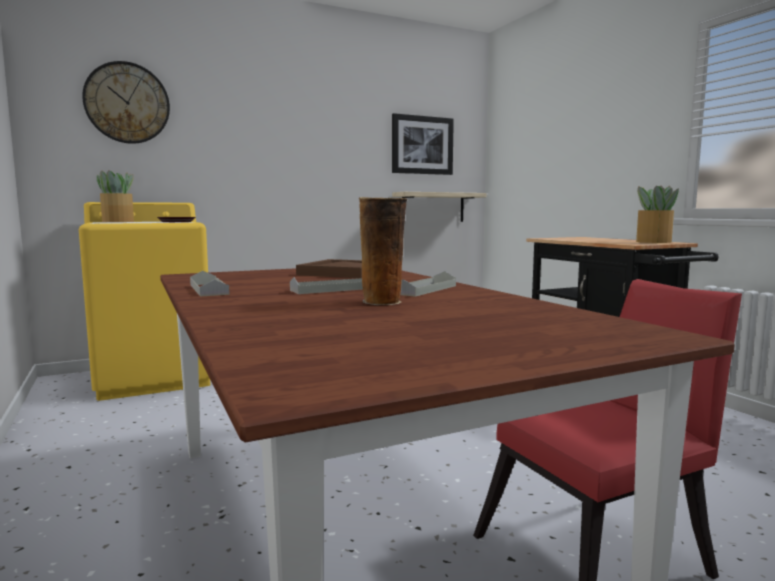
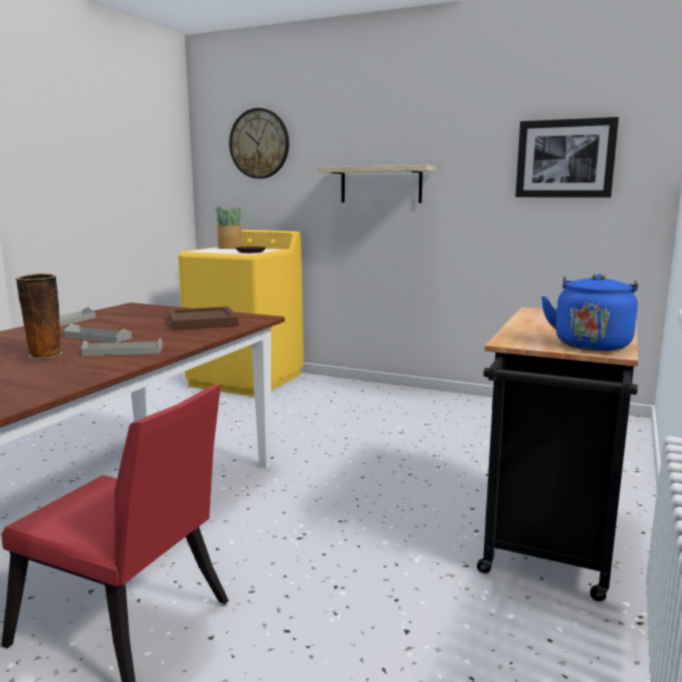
camera: 50 degrees right, 5 degrees up
(433, 207) = (577, 242): shelf -> shelf (381, 185)
(652, 242) = (591, 344): potted plant -> blue kettle

